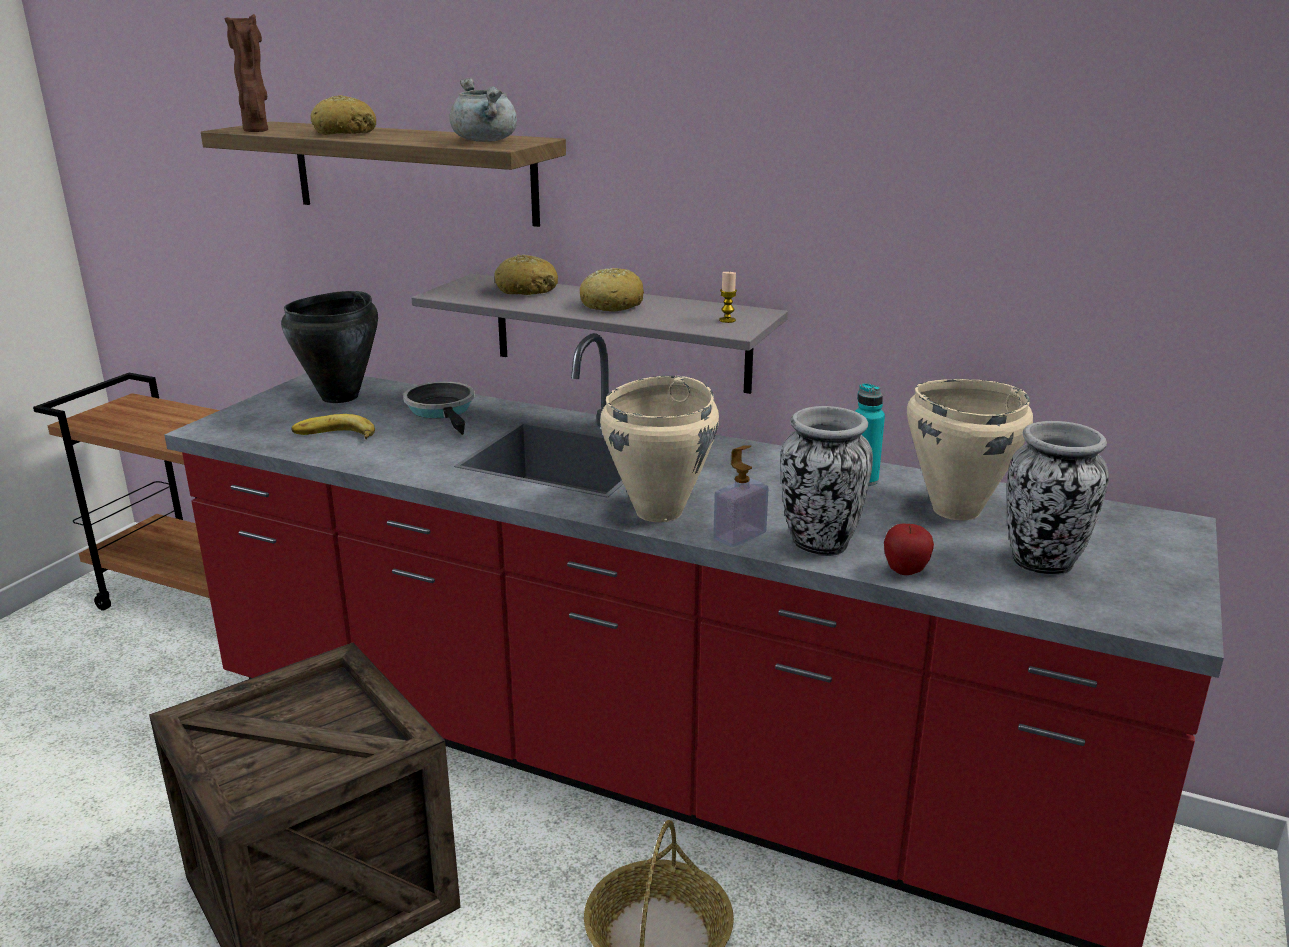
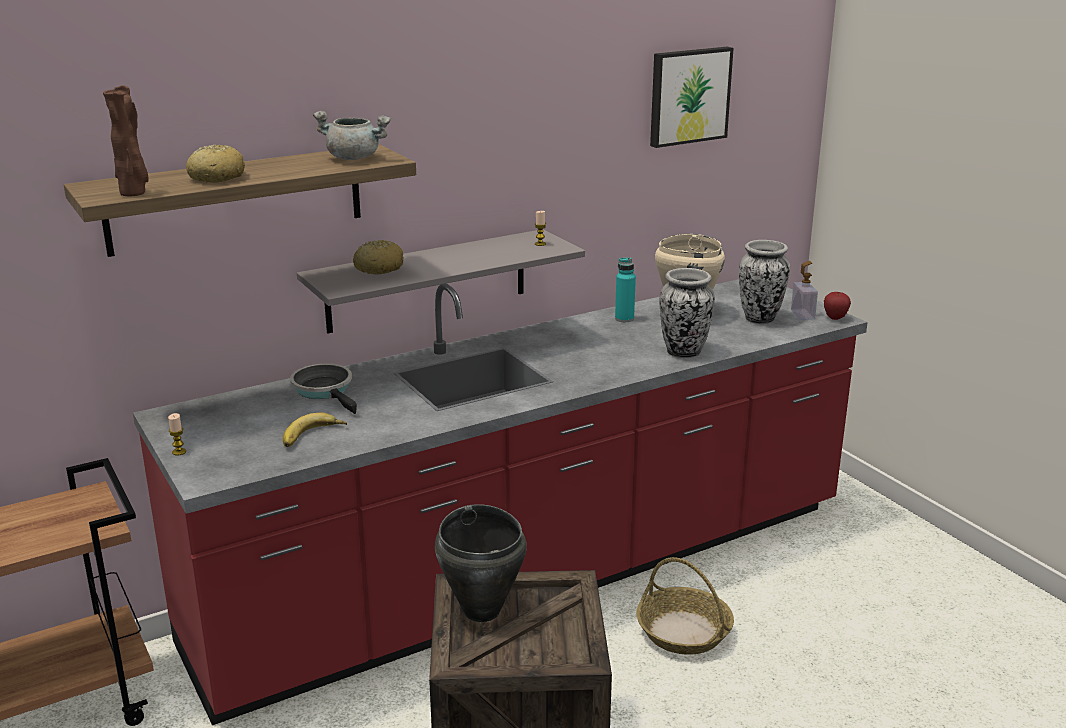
camera: 55 degrees left, 0 degrees up
(255, 404) = (179, 452): none -> candle
(341, 397) = (227, 417): black cooking pot -> black cooking pot (482, 610)
(442, 410) = (325, 390): frying pan -> frying pan turned 45 degrees clockwise
(611, 305) = (458, 258): bread -> none
(660, 512) = (594, 375): beige cooking pot -> none
(739, 536) = (649, 366): soap dispenser -> soap dispenser (802, 315)
(905, 572) = (734, 346): apple -> apple (835, 318)
(1086, 151) = (688, 96): none -> picture

